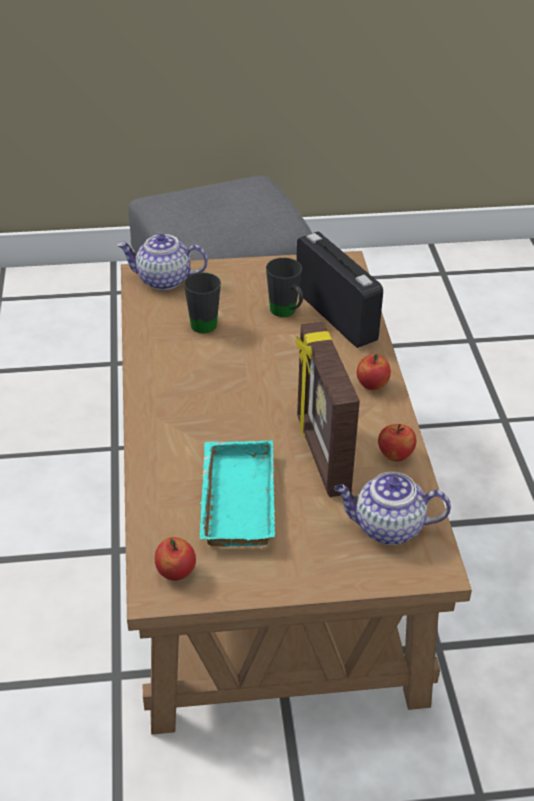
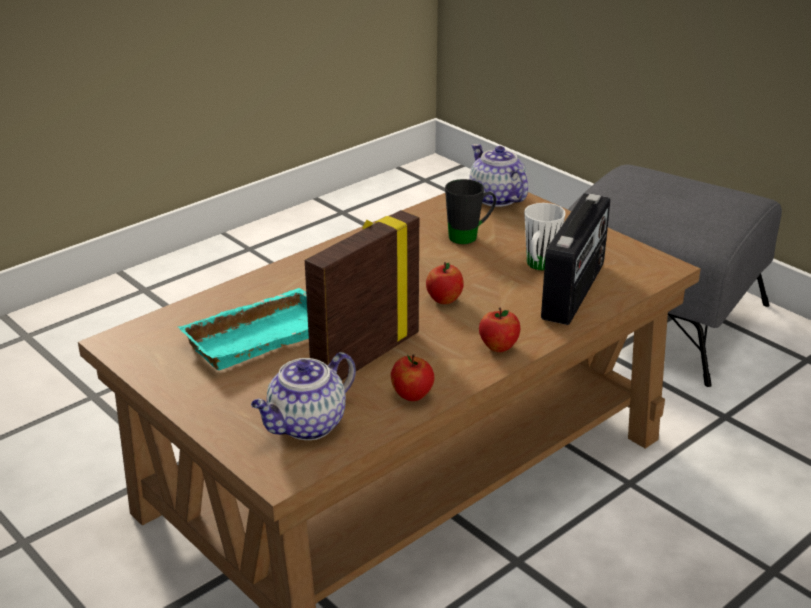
camera: 55 degrees right, 10 degrees down
(176, 572) = (146, 342): apple -> apple (444, 300)
(286, 313) = (539, 267): black mug -> white mug
(387, 527) = (306, 426): teapot -> teapot turned 105 degrees counterclockwise

